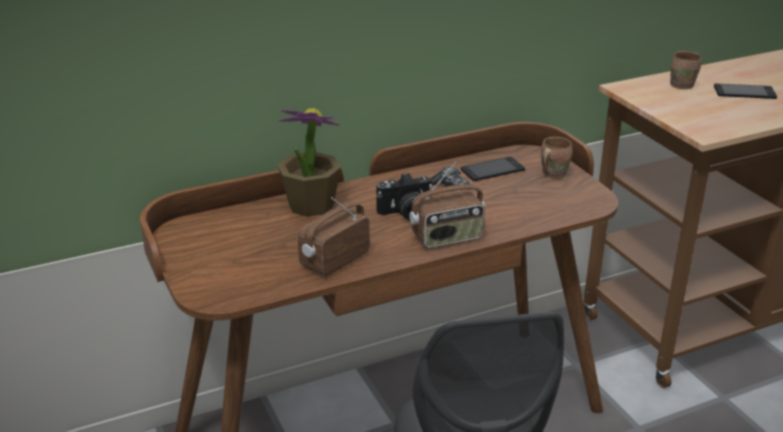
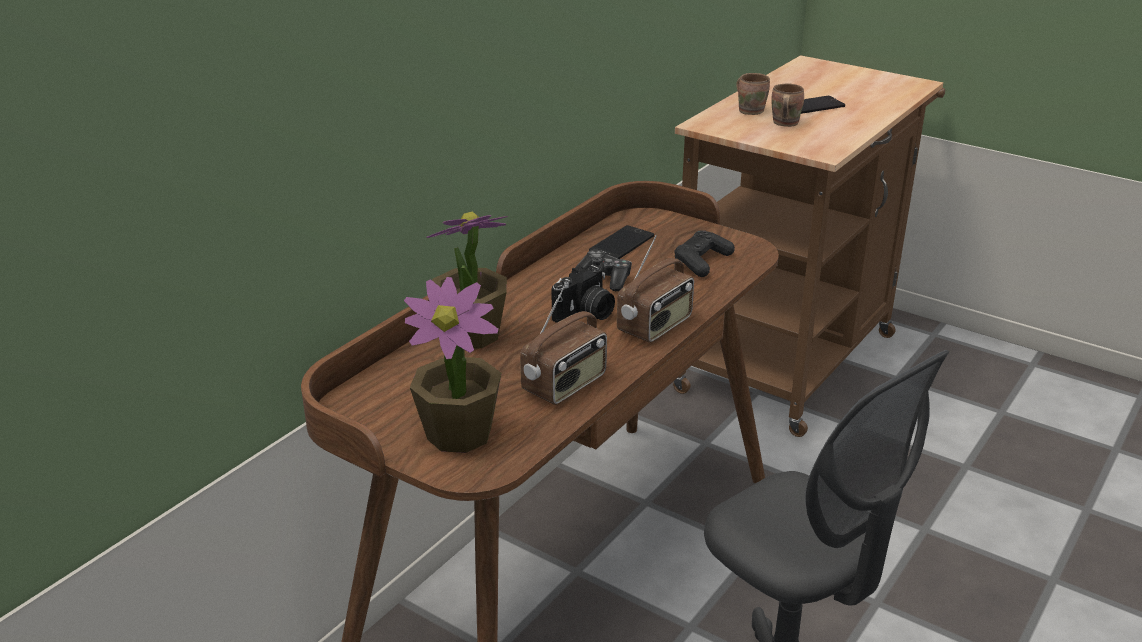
camera: 30 degrees left, 0 degrees up
(228, 269) = (459, 433): none -> potted plant
(334, 260) = (565, 385): radio -> radio turned 150 degrees counterclockwise
(541, 200) = (702, 262): none -> black game controller
(552, 174) = (683, 233): brown mug -> brown mug (783, 123)

